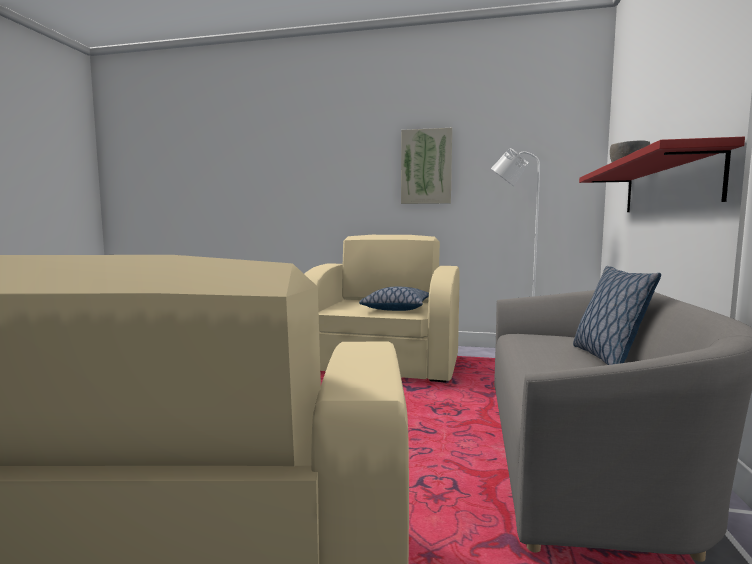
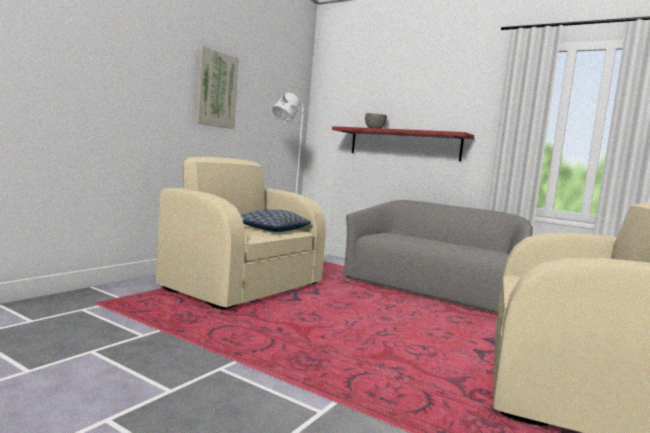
camera: 70 degrees left, 0 degrees up
(606, 358) = (431, 239): pillow -> none

